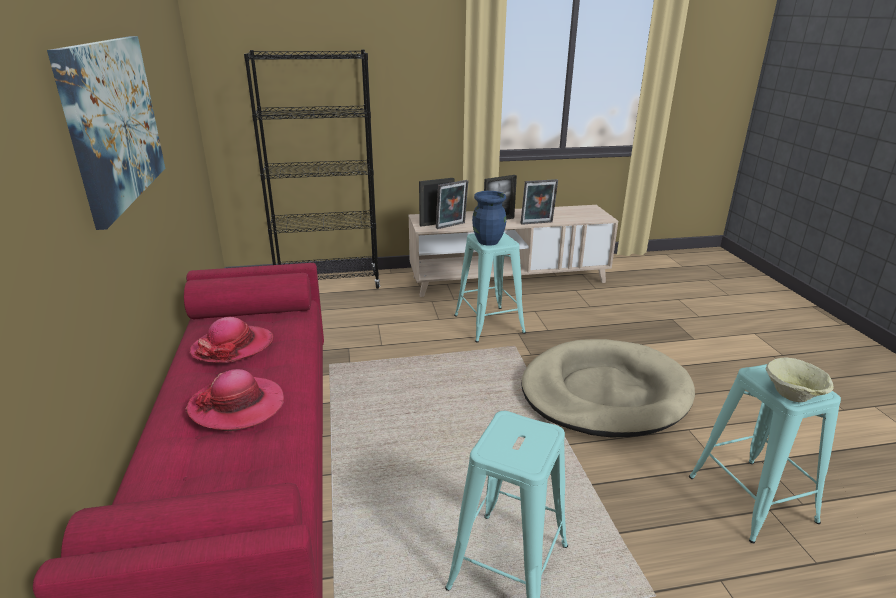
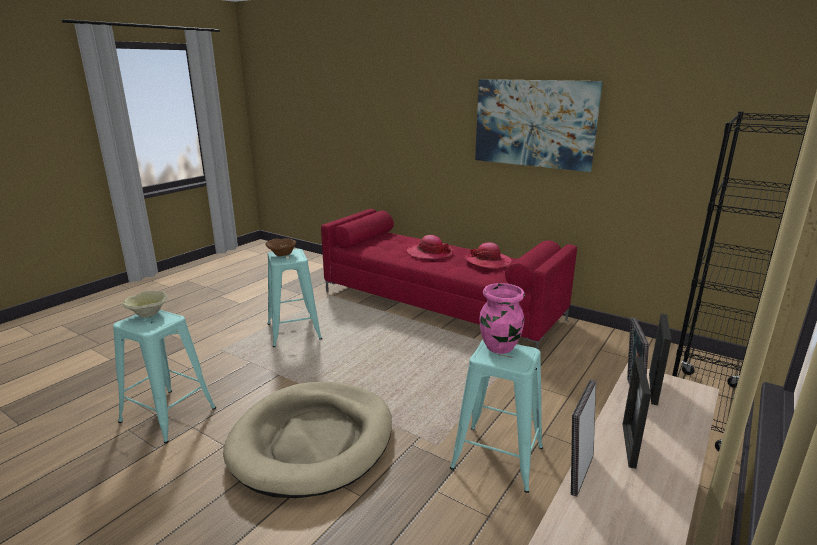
camera: 135 degrees right, 5 degrees down
(488, 241) = (500, 347): blue vase -> pink vase
(523, 451) = (281, 254): none -> brown bowl

